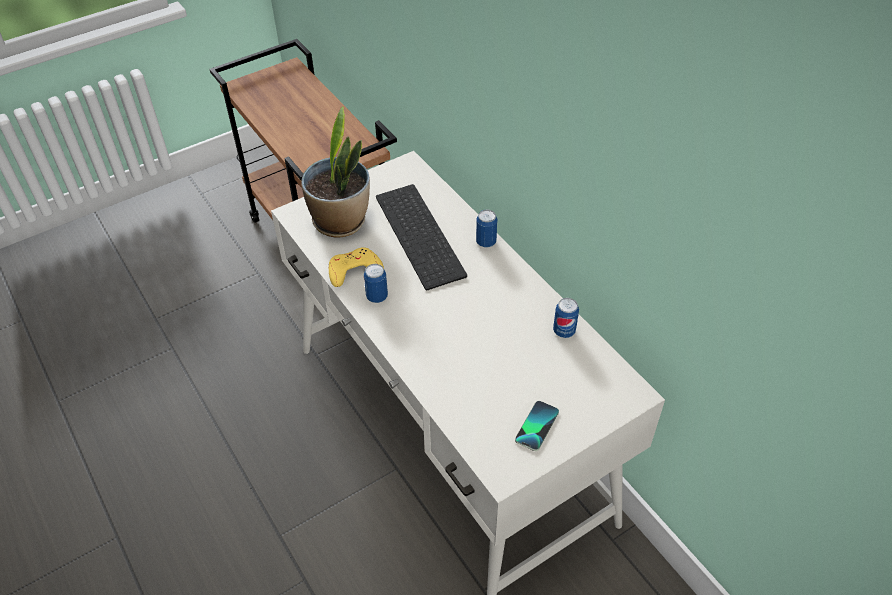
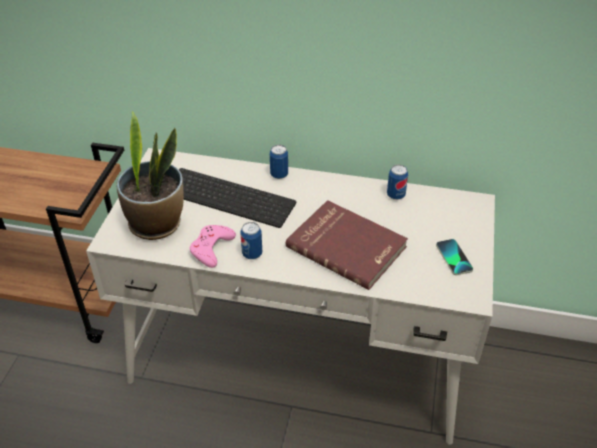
camera: 45 degrees left, 5 degrees down
(354, 270) = (211, 248): yellow game controller -> pink game controller
(459, 346) = (347, 246): none -> red book

